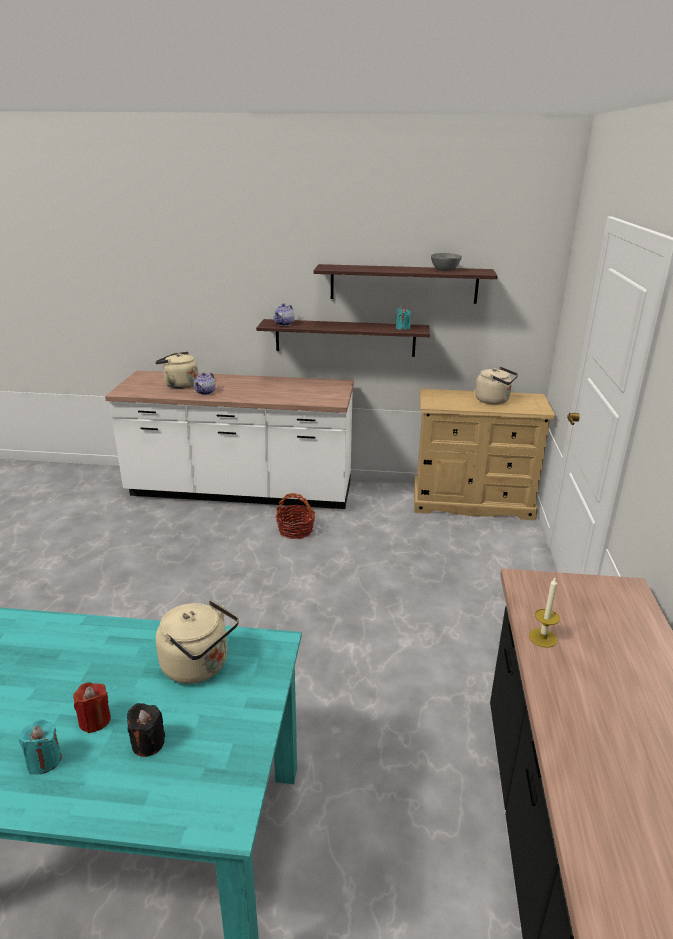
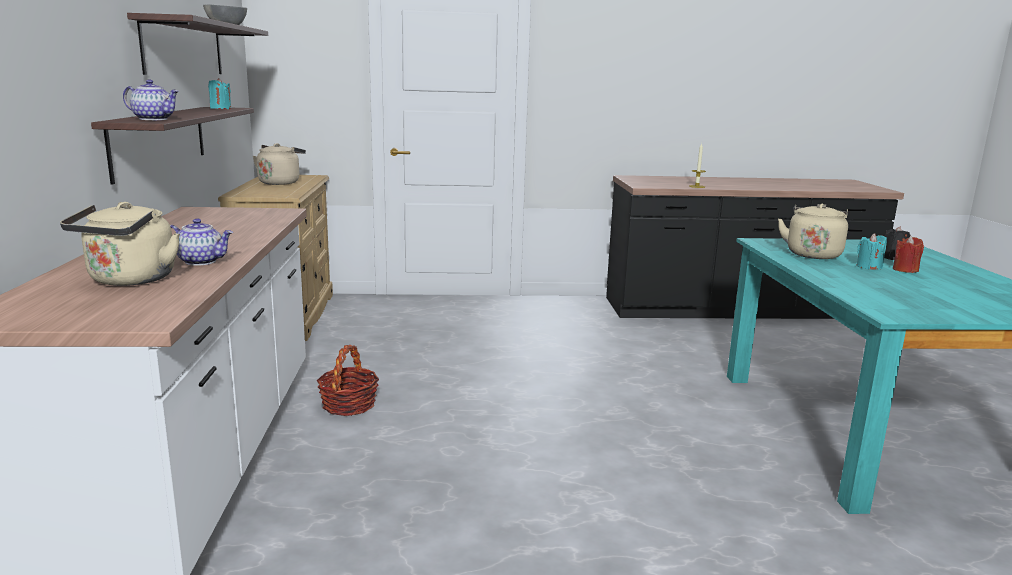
camera: 100 degrees left, 10 degrees down
(44, 760) = (955, 275): turquoise candle -> turquoise candle (869, 267)

